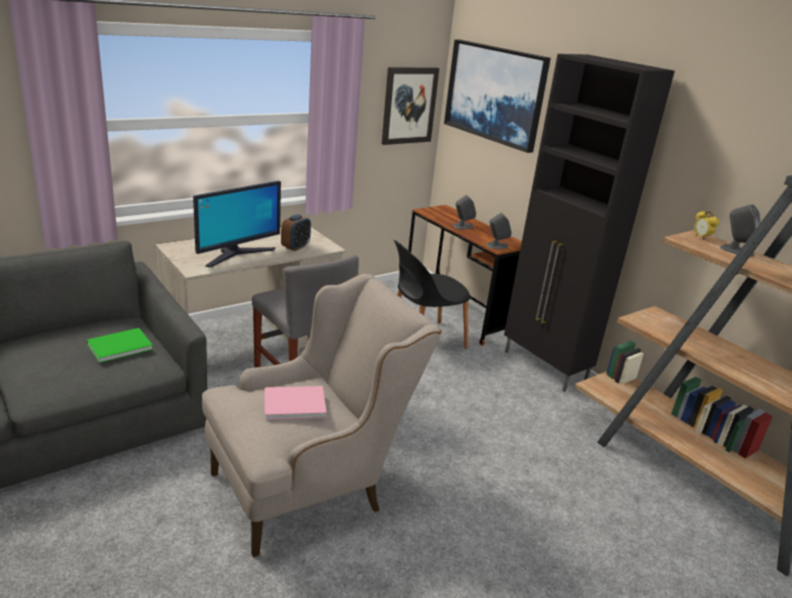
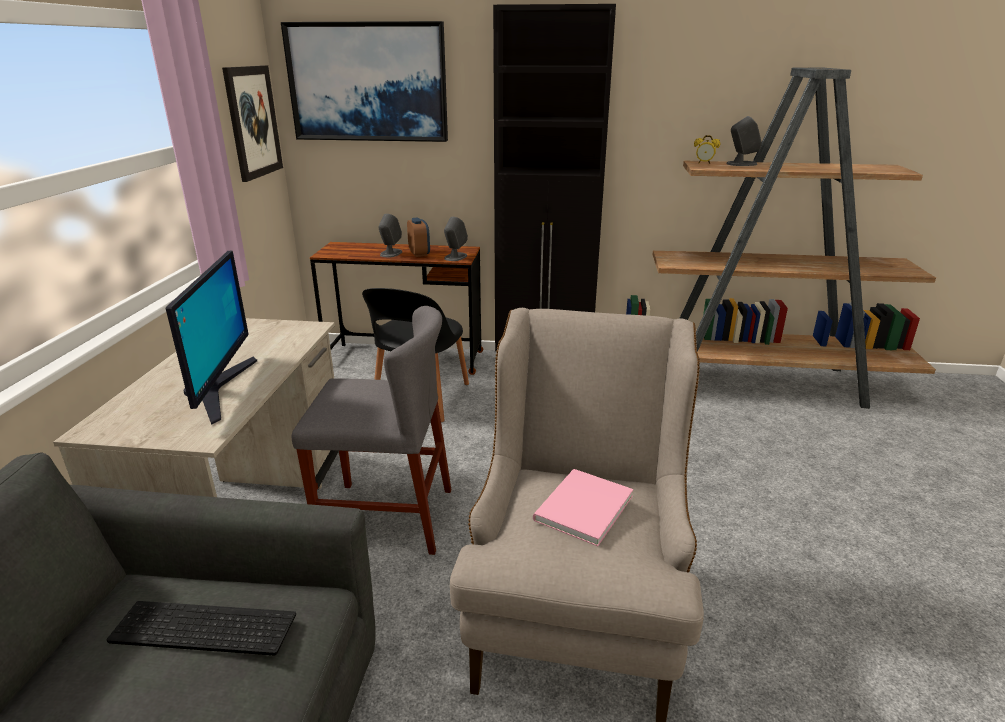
camera: 45 degrees left, 0 degrees up
(117, 346) = (200, 630): green book -> keyboard
(295, 247) = (273, 345): alarm clock -> alarm clock (419, 253)

